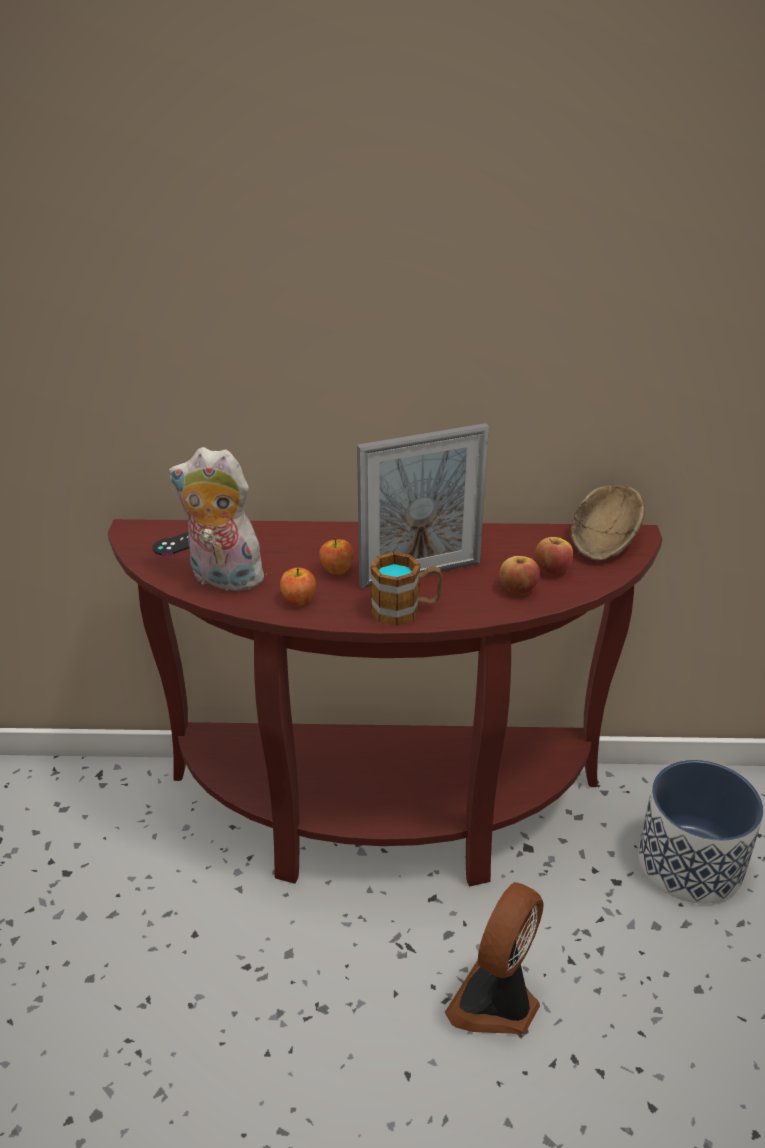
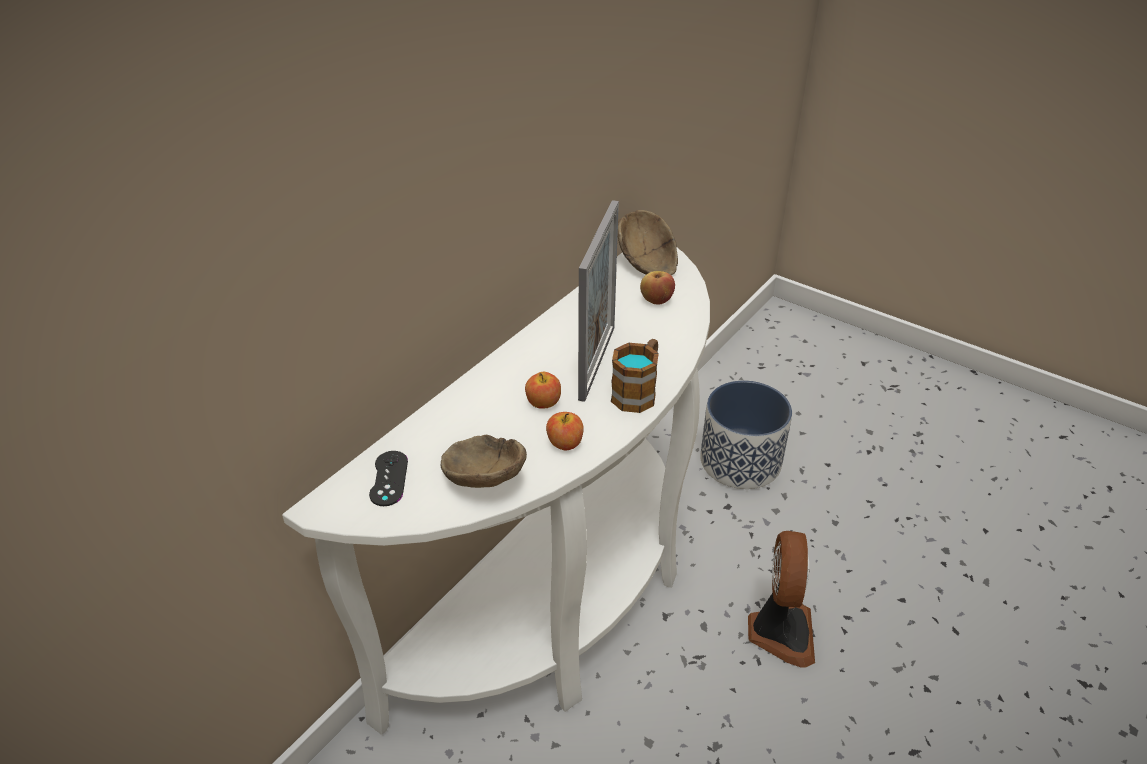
camera: 55 degrees left, 5 degrees up
(222, 579) = (483, 477): plush toy -> brown bowl
(382, 818) = (563, 602): brown console table -> white console table
(497, 1002) = (779, 632): fan -> fan turned 150 degrees counterclockwise
(518, 589) = (665, 326): apple -> none

